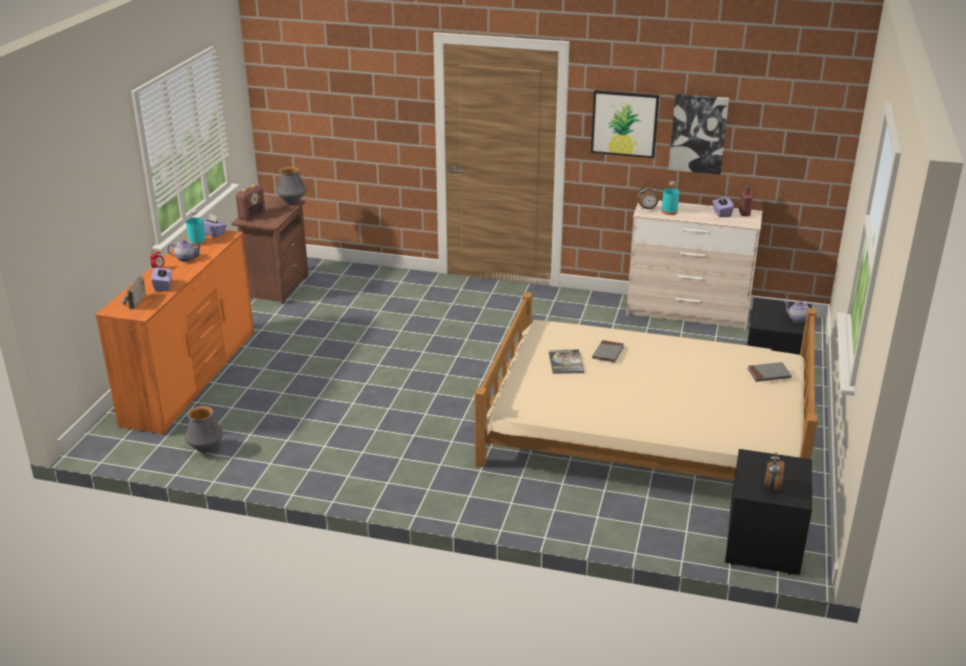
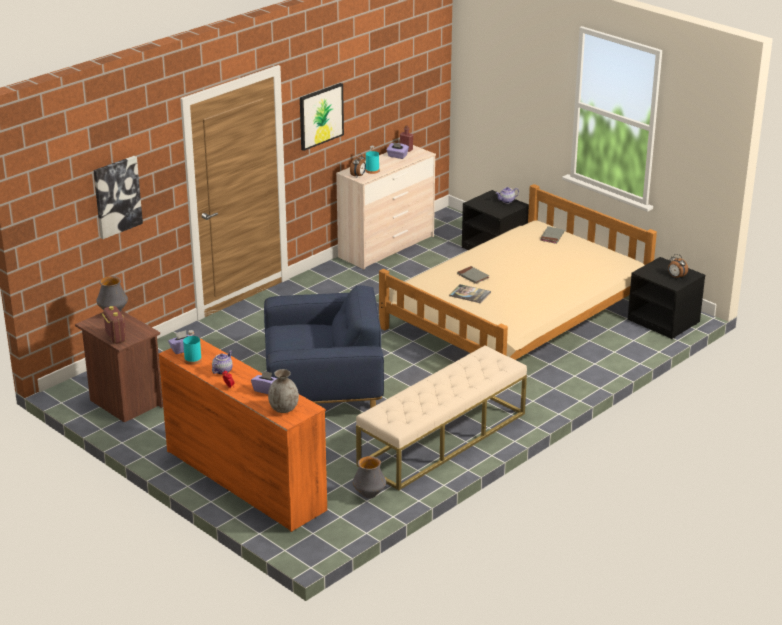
camera: 60 degrees left, 0 degrees up
(132, 302) = (283, 409): radio -> grey vase
(340, 460) = (442, 439): none -> beige bench
(385, 363) = (323, 385): none -> blue armchair
(698, 133) = (366, 102): picture -> picture (117, 196)

